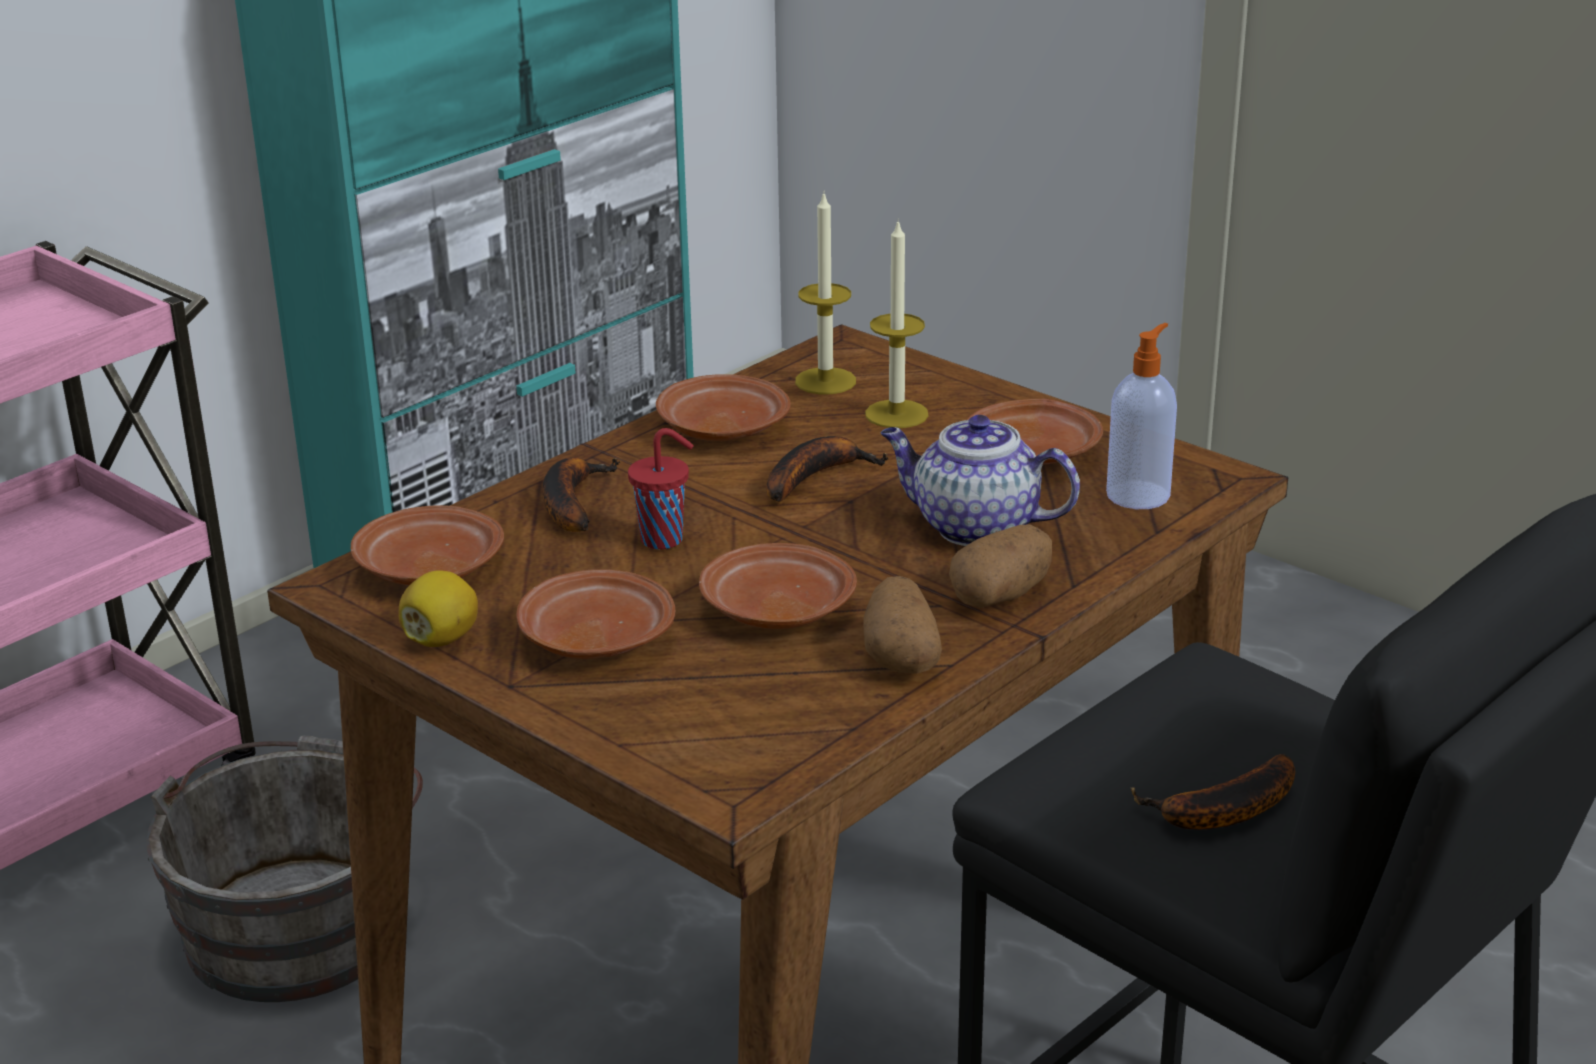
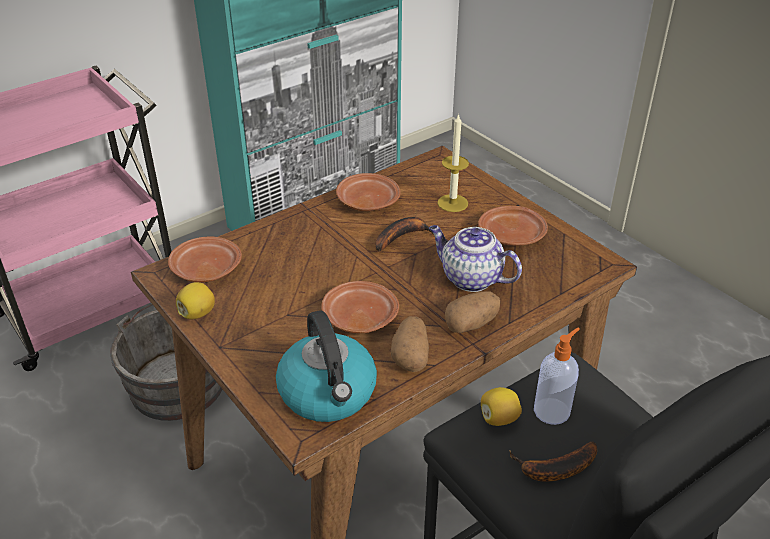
camera: 10 degrees right, 10 degrees up
(571, 502) = (284, 237): banana -> none
(595, 638) = (268, 323): brown plate -> none
(664, 540) = (320, 266): red cup -> none
(760, 730) = (328, 393): none -> kettle
(825, 381) = (424, 179): candle -> none
(1093, 751) = (498, 418): none -> lemon
(1139, 494) = (558, 268): soap dispenser -> soap dispenser (552, 410)

